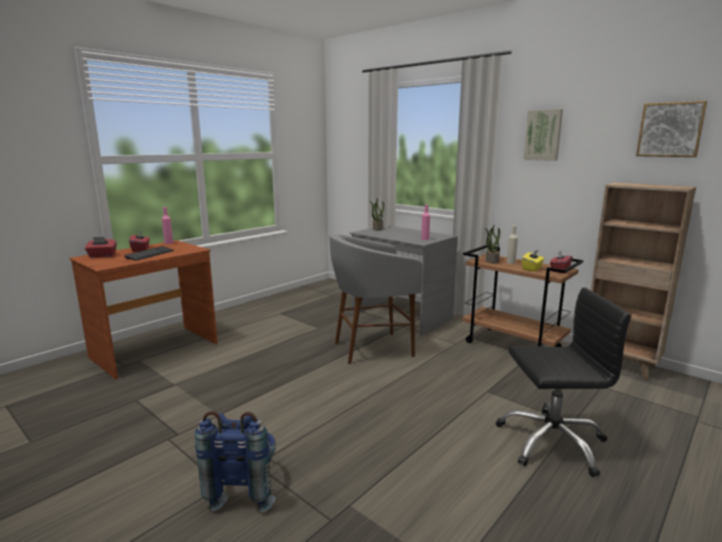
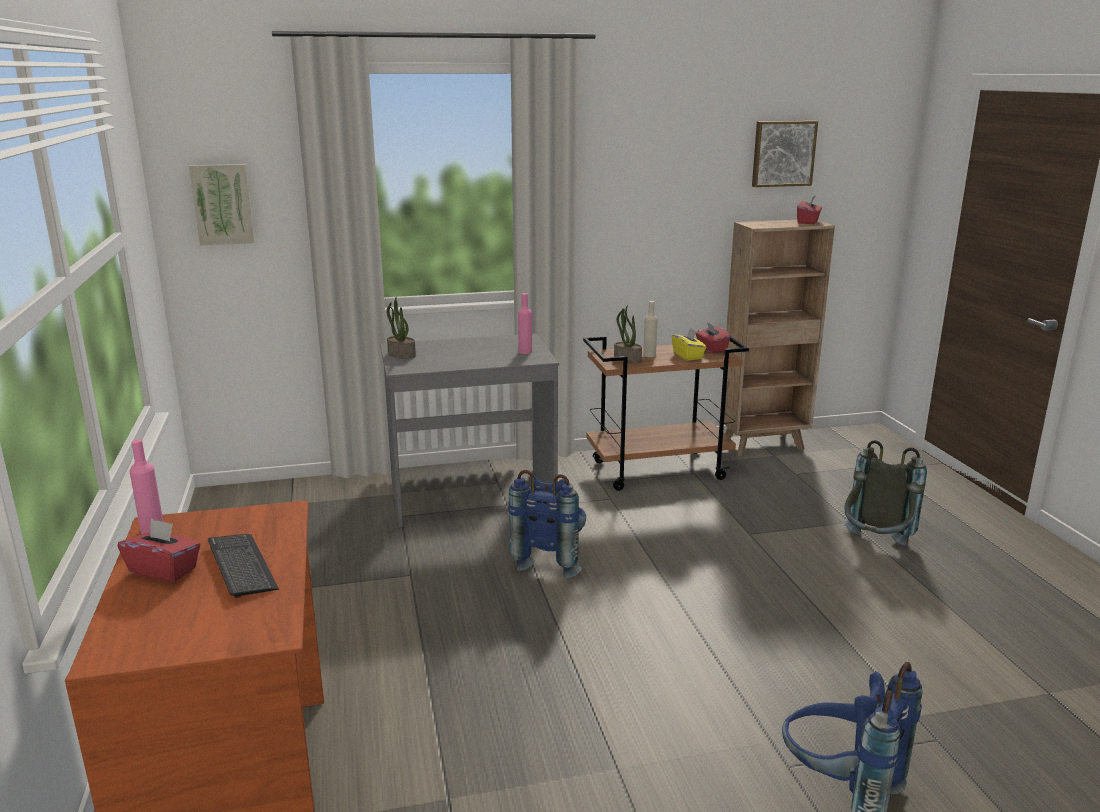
camera: 55 degrees left, 5 degrees up
(102, 256) = (142, 627): red tissue box -> red tissue box (808, 222)
(372, 348) = (551, 559): grey stool -> blue backpack
(543, 135) = (637, 162): picture -> picture (223, 204)
(551, 441) = (874, 547): black office chair -> grey backpack

